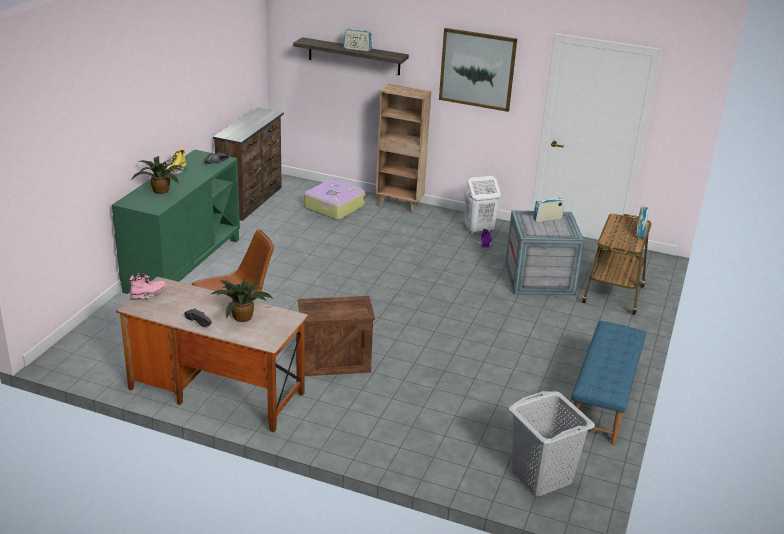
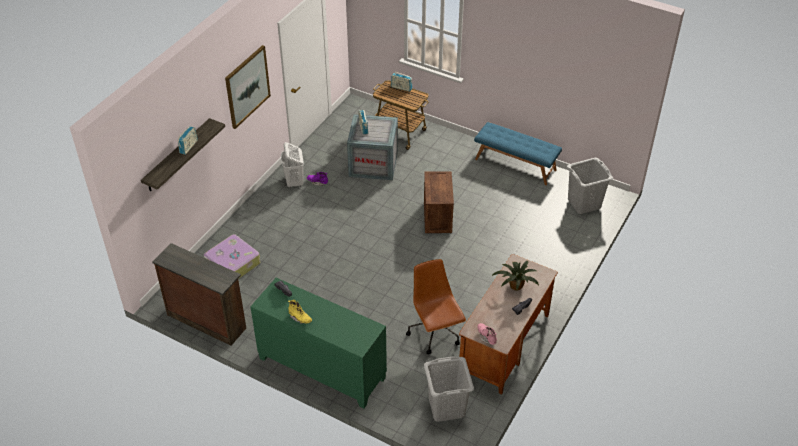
camera: 80 degrees left, 15 degrees up
(114, 347) = (446, 407): none -> grey laundry basket
(161, 190) = (337, 325): potted plant -> none
(335, 361) = (471, 280): crate -> crate (437, 217)
(399, 205) = (239, 222): brown bookcase -> none

